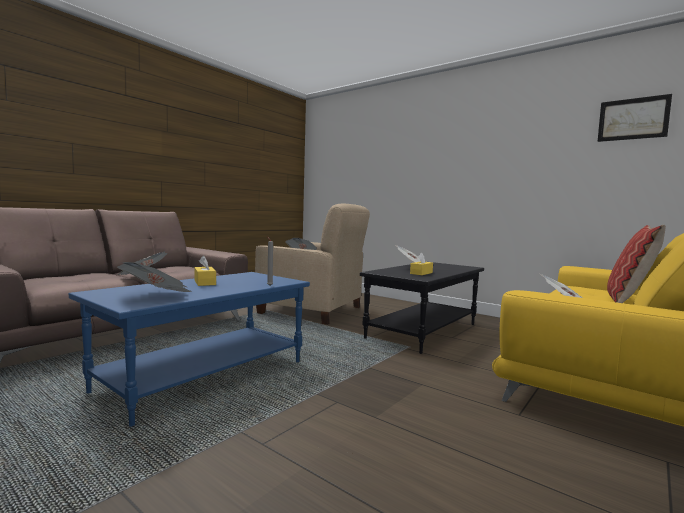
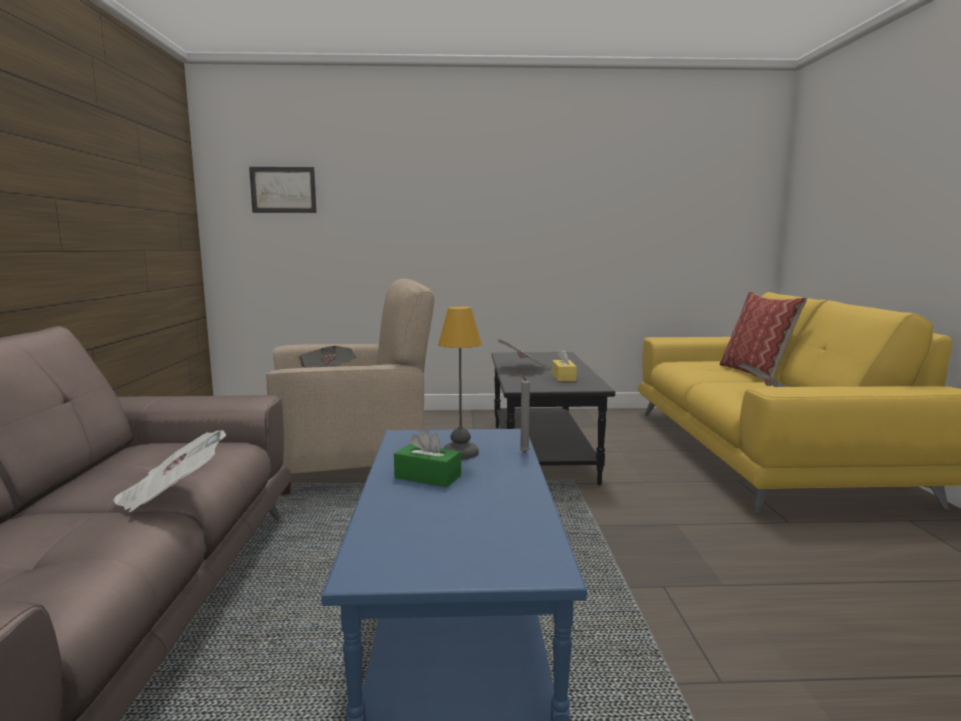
camera: 40 degrees left, 5 degrees up
(158, 296) = (496, 533): newspaper -> none
(205, 282) = (427, 477): yellow tissue box -> green tissue box
(246, 281) = (461, 453): none -> table lamp
(633, 119) = (697, 169): picture -> picture (283, 190)

